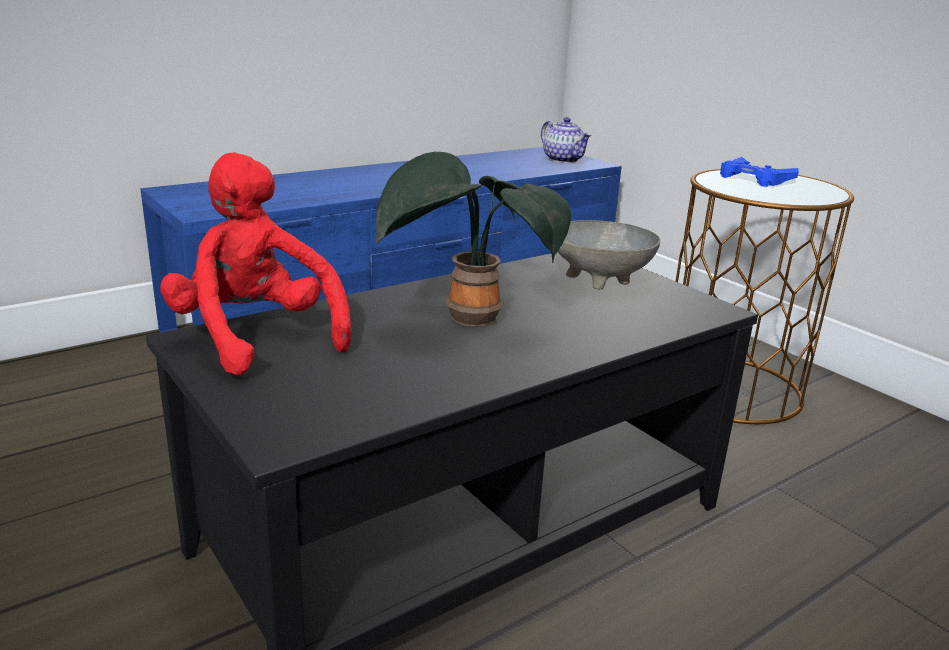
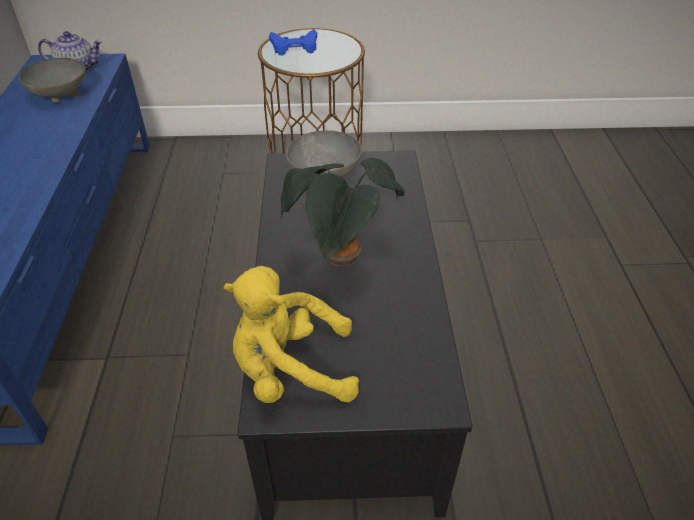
camera: 55 degrees left, 20 degrees up
(256, 337) = (290, 370): red plush toy -> yellow plush toy
(514, 165) = (59, 96): none -> grey bowl

